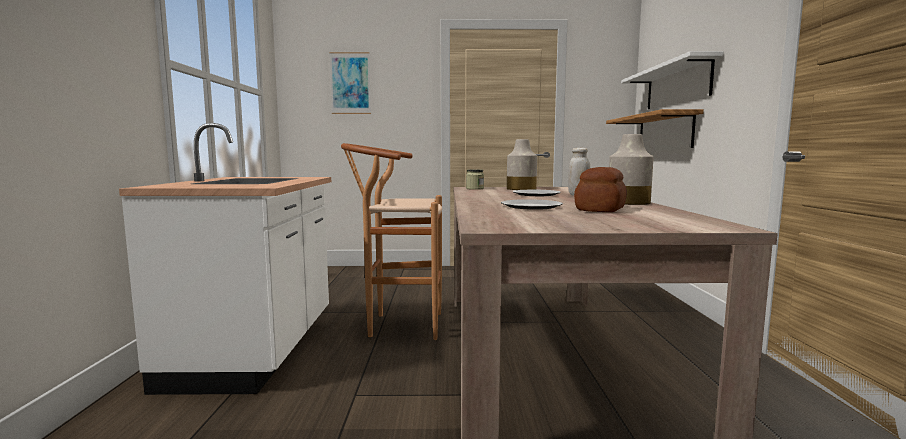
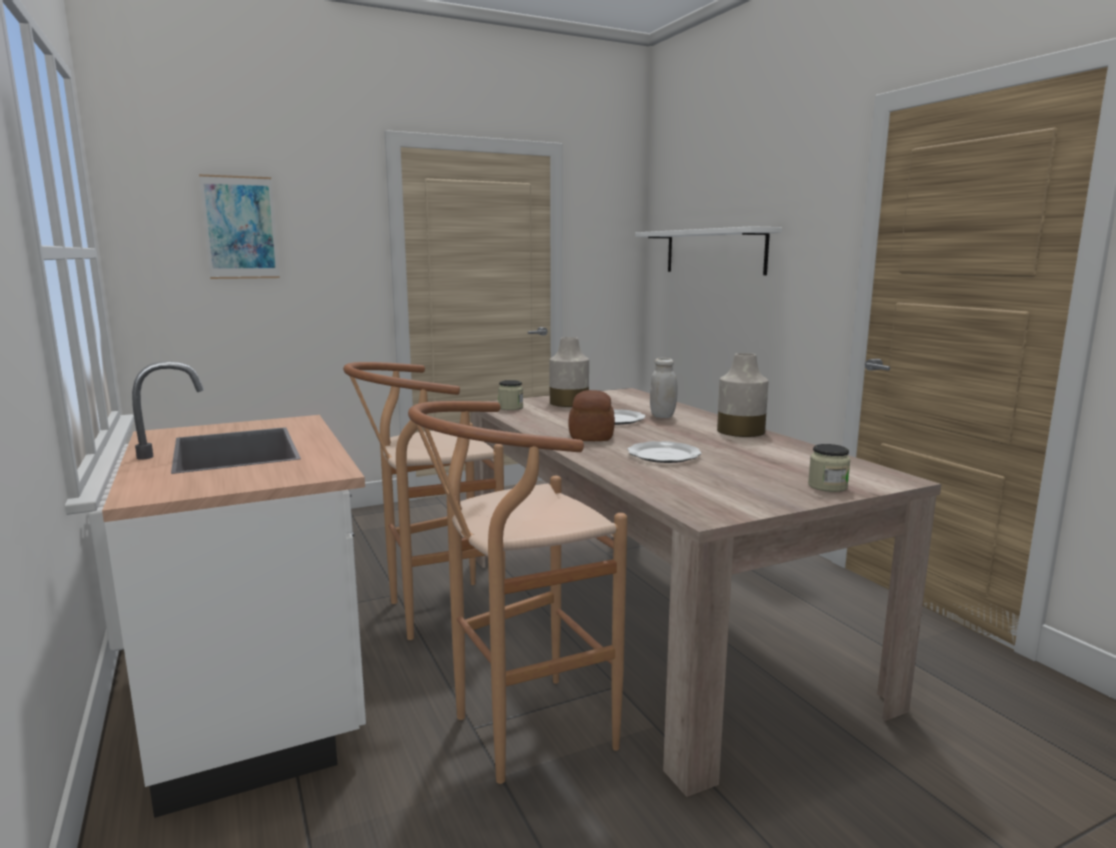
camera: 25 degrees left, 5 degrees up
(380, 406) = (518, 734): none -> brown stool
(601, 209) = (742, 453): bread -> bread (592, 435)
(641, 225) = (827, 486): none -> jar
(664, 132) = (696, 306): shelf -> none

